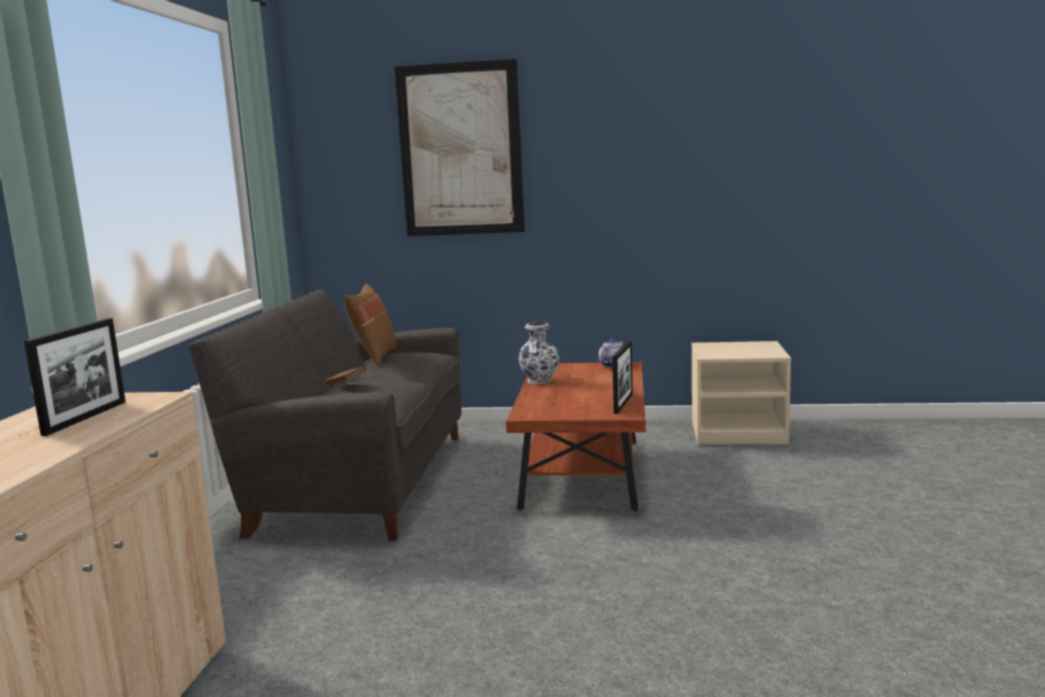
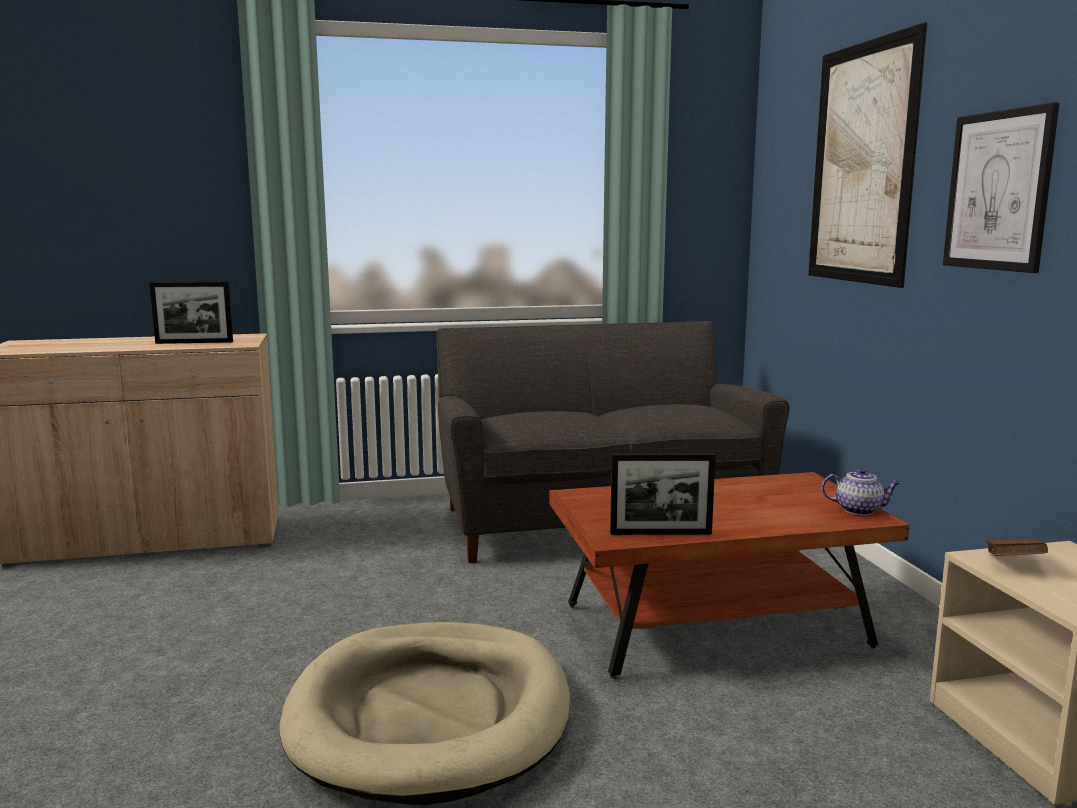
camera: 70 degrees right, 0 degrees up
(346, 386) = (550, 411): brown book -> brown book (1013, 564)
(374, 357) = (670, 402): brown pillow -> none
(540, 381) = (729, 484): vase -> none
(601, 166) = (998, 191): none -> picture
(660, 575) = (430, 715): none -> beige dog bed

